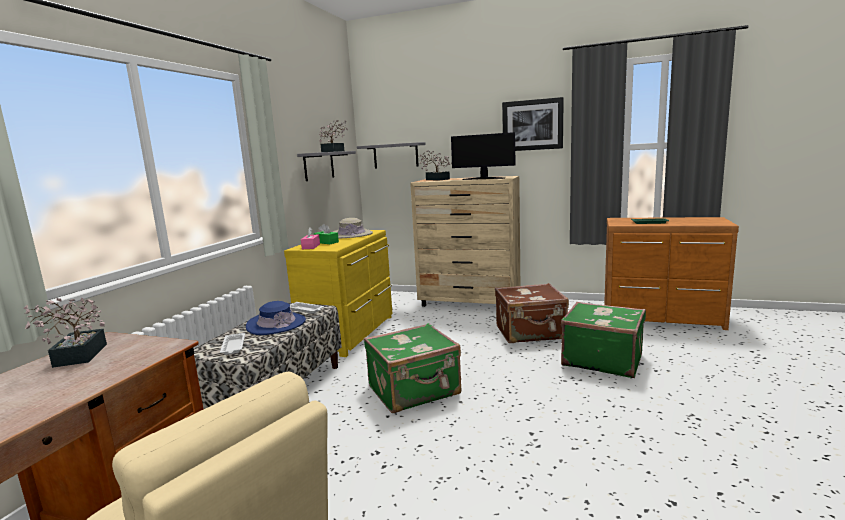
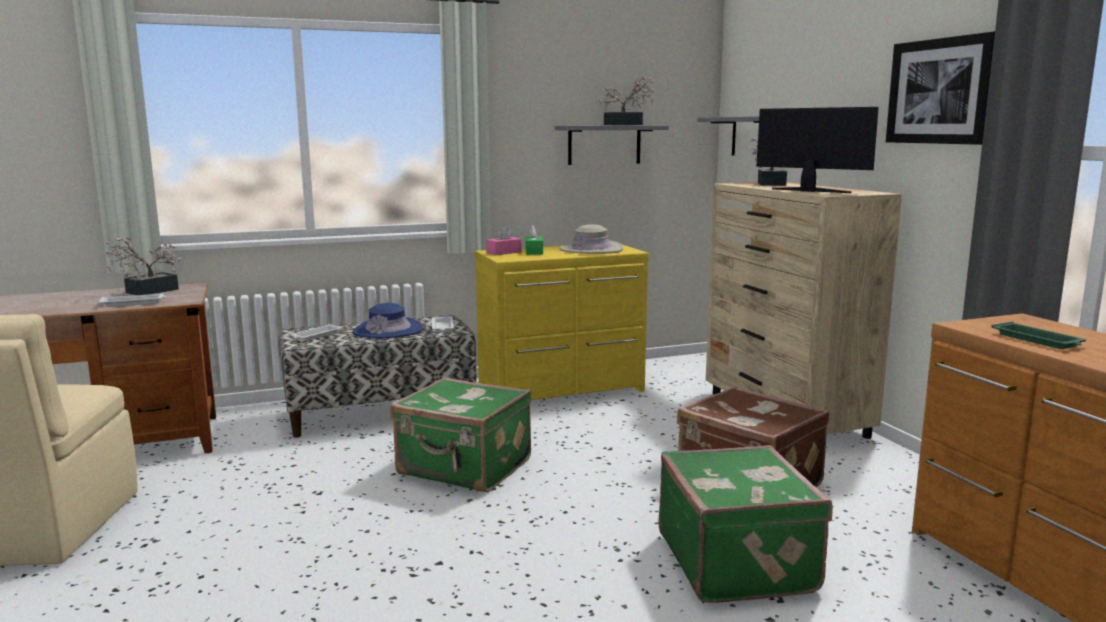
camera: 50 degrees right, 0 degrees up
(119, 366) = (134, 303): none -> white tray
(483, 179) = (809, 191): monitor -> monitor turned 150 degrees clockwise

